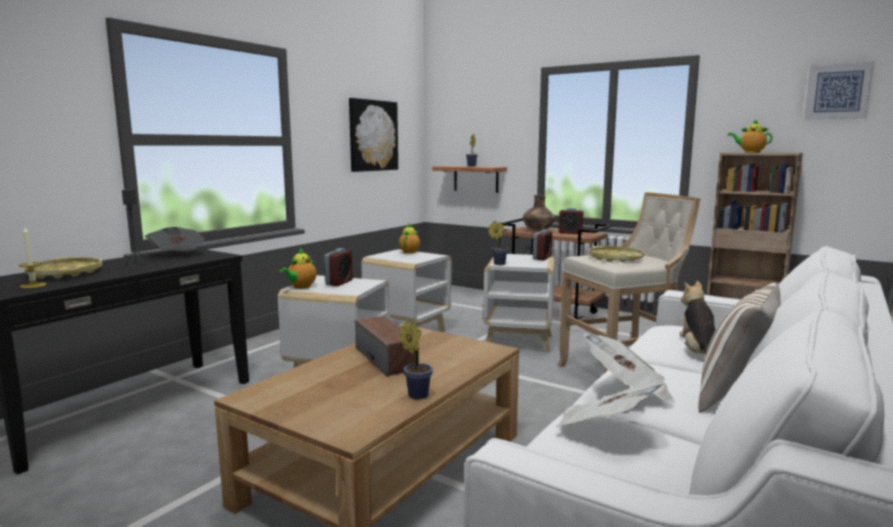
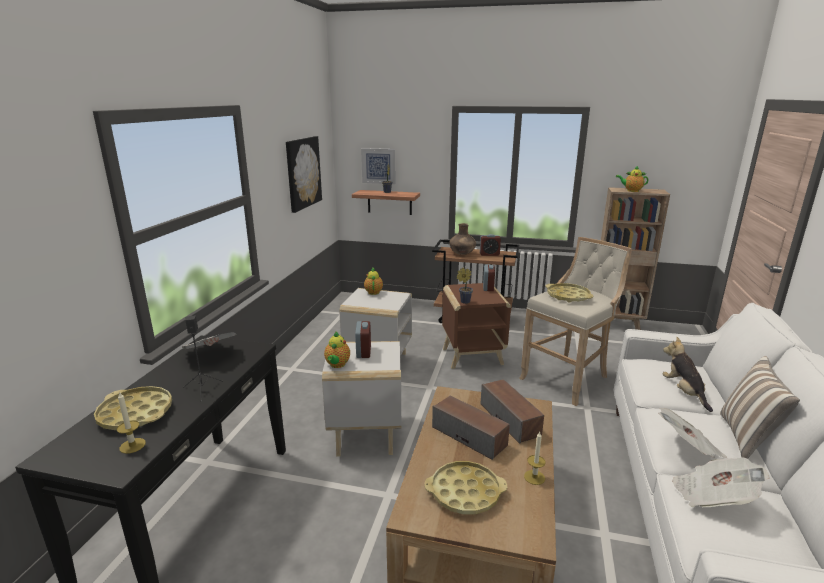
camera: 20 degrees left, 10 degrees up
(324, 392) = (465, 492): none -> yellow tray
(416, 394) = (534, 477): potted plant -> candle
(449, 354) = (510, 419): none -> speaker
(520, 341) = (473, 356): white side table -> brown side table
(838, 91) = (690, 144): picture -> picture (378, 166)

